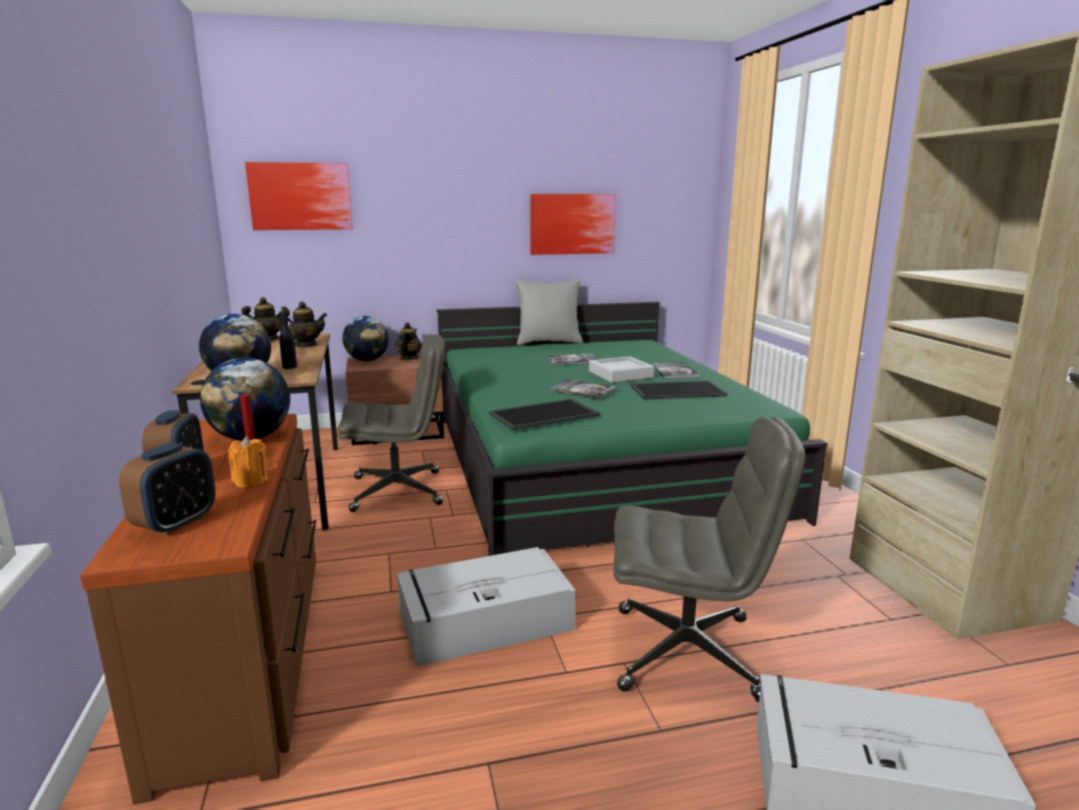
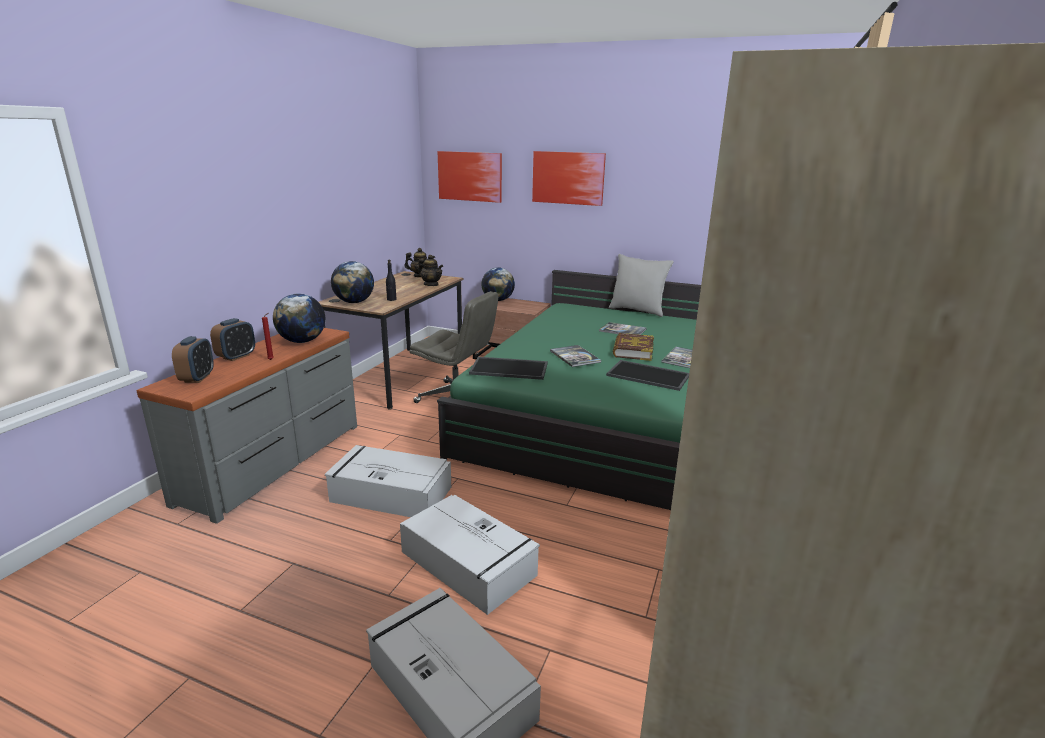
camera: 35 degrees right, 5 degrees up
(176, 523) = (197, 378): alarm clock -> alarm clock turned 60 degrees counterclockwise
(249, 654) = (275, 462): brown dresser -> grey dresser
(251, 481) = (257, 366): orange candle -> none
(409, 358) = (525, 304): teapot -> none
(572, 224) = (674, 211): picture -> picture (568, 178)
(620, 374) = (632, 351): grey tray -> book
(688, 652) = (469, 564): grey office chair -> grey storage box

